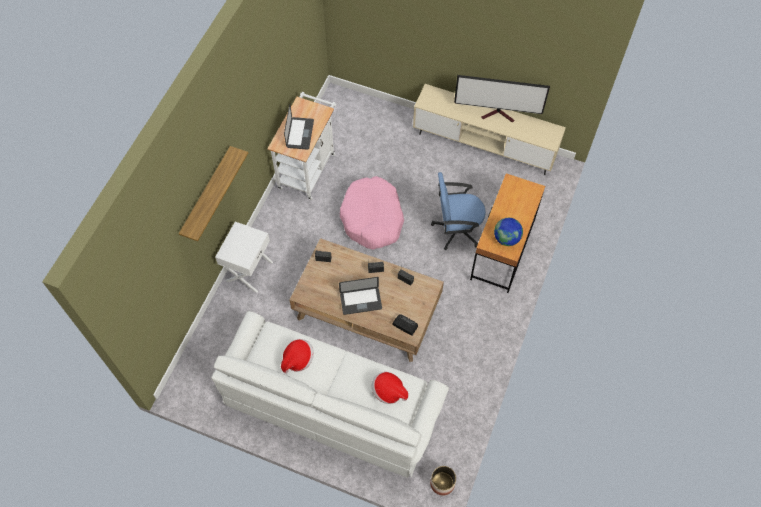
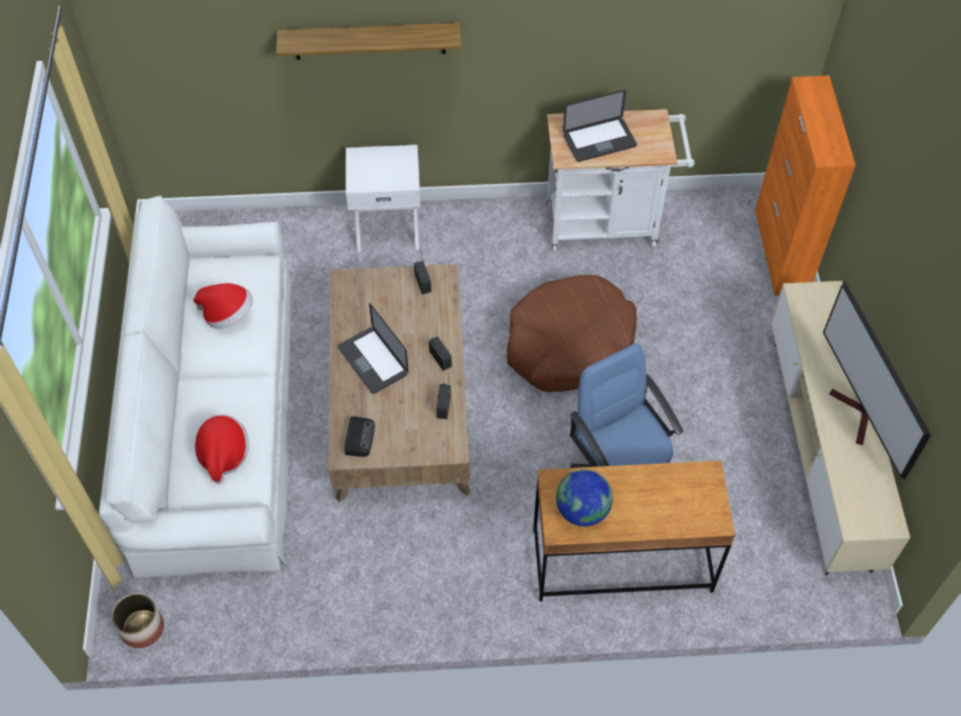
camera: 65 degrees right, 5 degrees down
(368, 105) = (781, 251): none -> orange cabinet
(372, 218) = (568, 344): pink dog bed -> brown dog bed

